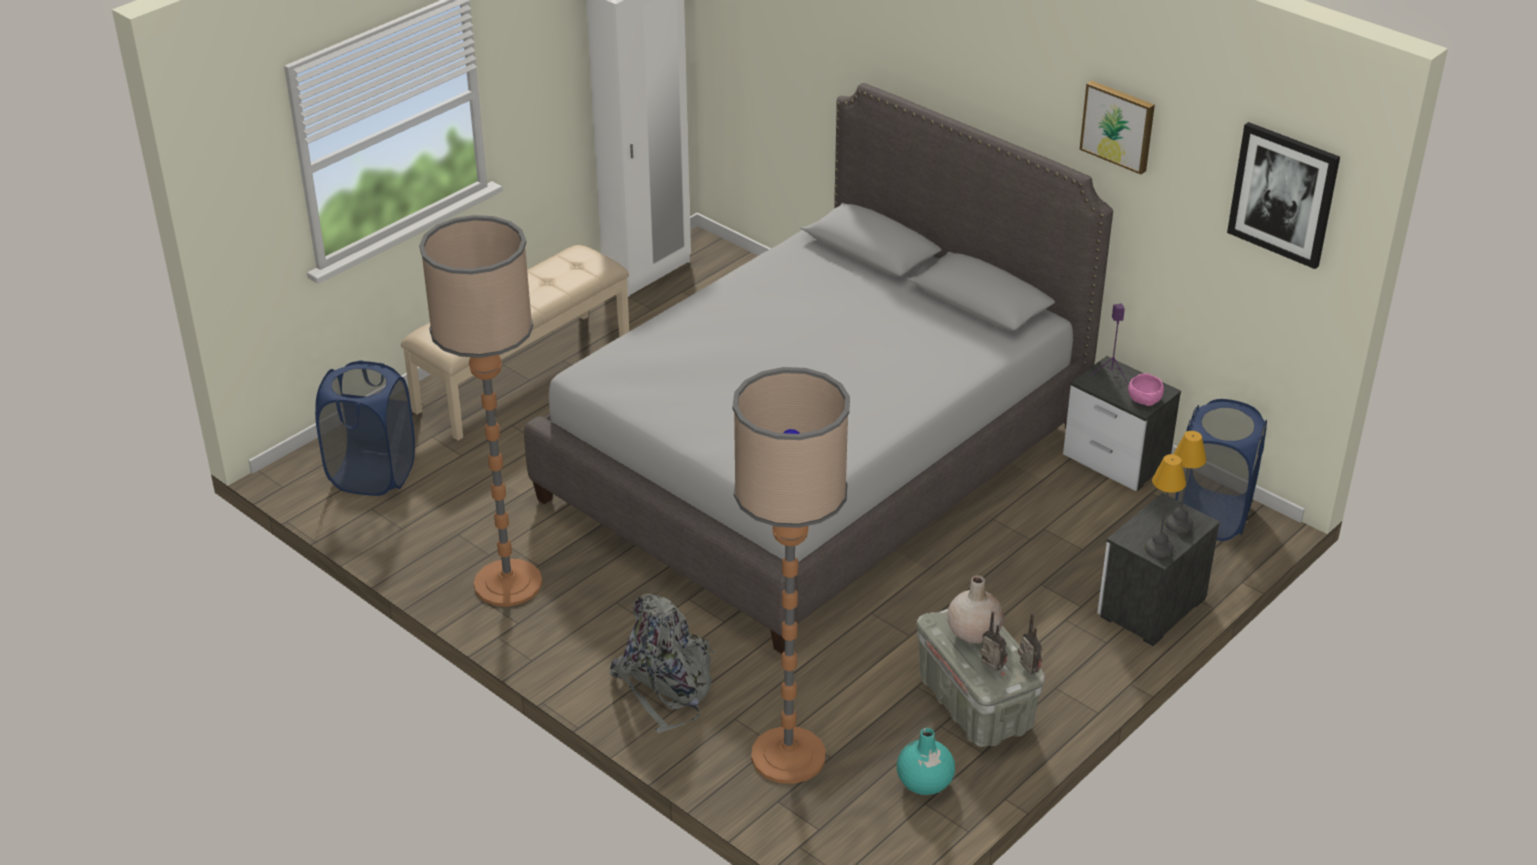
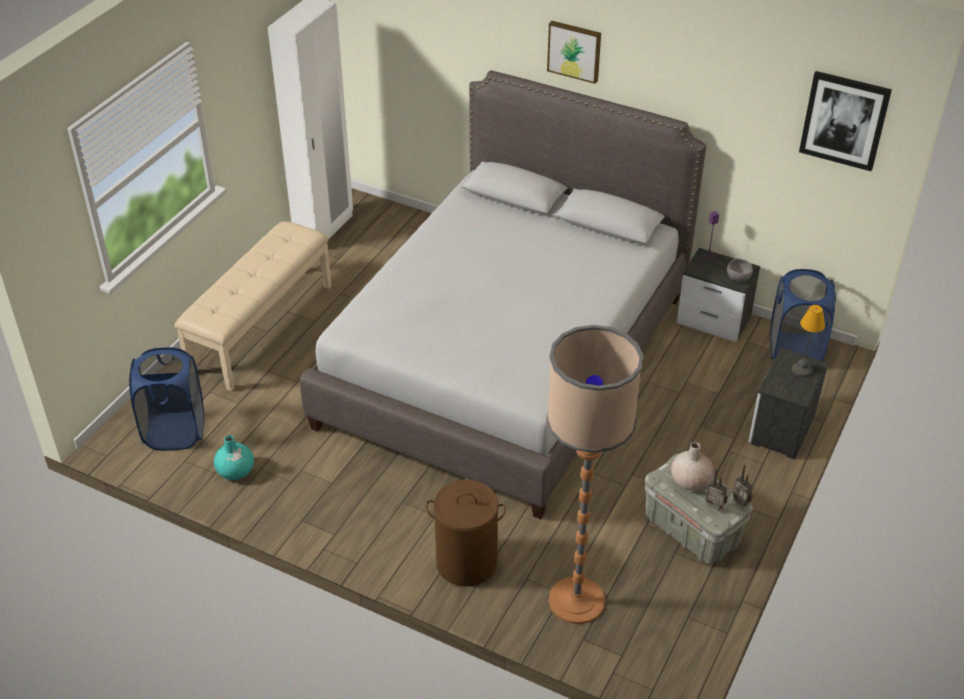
camera: 15 degrees left, 5 degrees up
(508, 583) = (315, 502): floor lamp -> none
(666, 686) = (466, 562): grey backpack -> brown laundry basket
(924, 782) = (681, 600): turquoise vase -> turquoise vase (235, 471)
(1119, 125) = (706, 82): picture -> picture (575, 50)
(1145, 399) = (739, 277): pink bowl -> grey bowl
(1158, 549) = (796, 392): table lamp -> none

